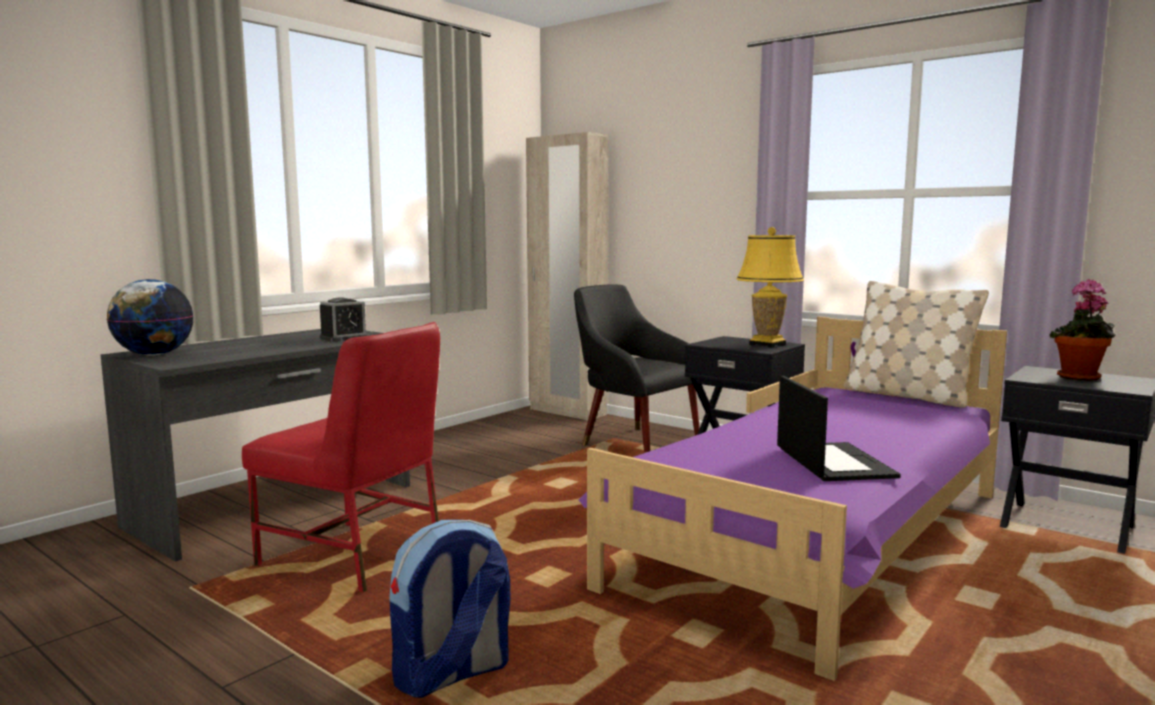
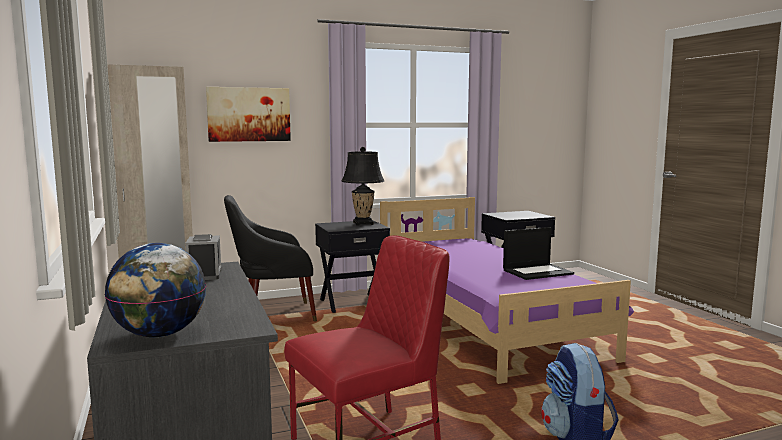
camera: 60 degrees left, 0 degrees up
(672, 185) = (249, 114): none -> picture
(767, 345) = (363, 223): yellow table lamp -> black table lamp
(832, 462) = (538, 272): laptop -> laptop turned 135 degrees clockwise
(907, 396) = (436, 239): beige pillow -> none
(1079, 378) = (516, 214): potted plant -> none

